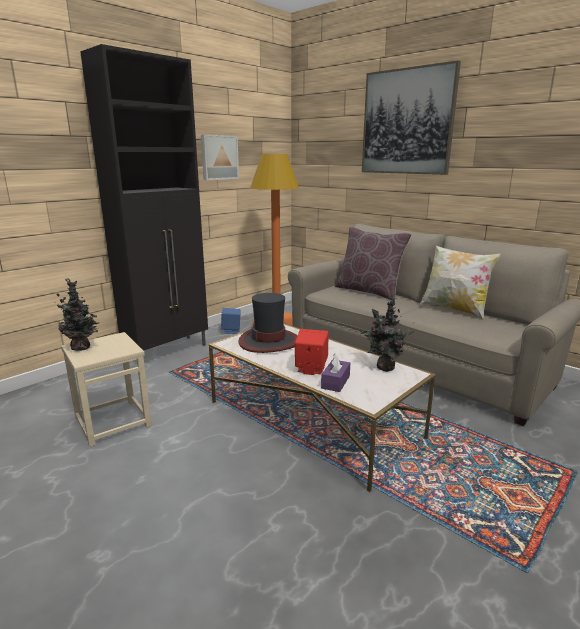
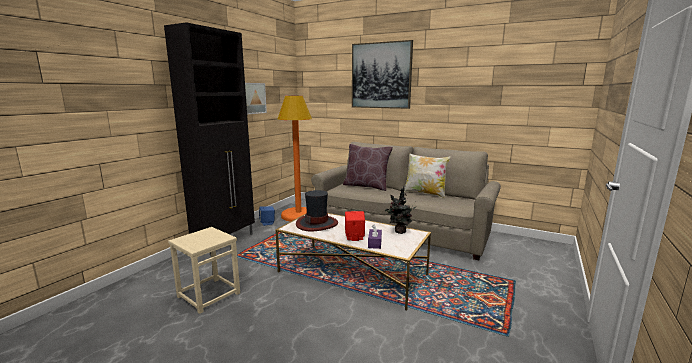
camera: 15 degrees left, 5 degrees down
(83, 348) = (187, 240): potted plant -> none

